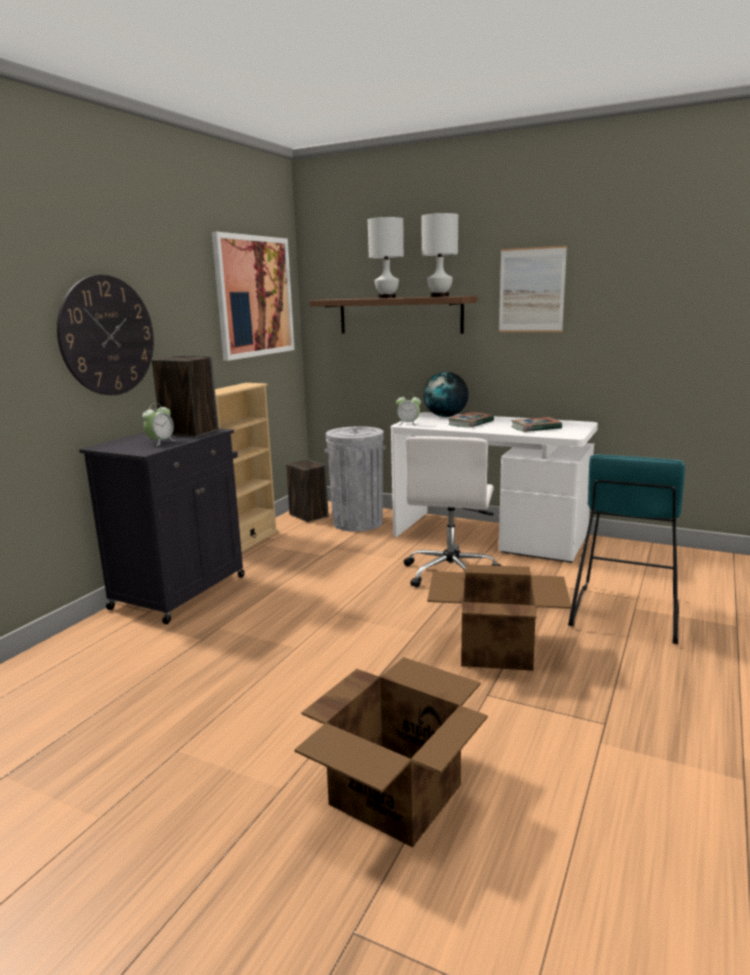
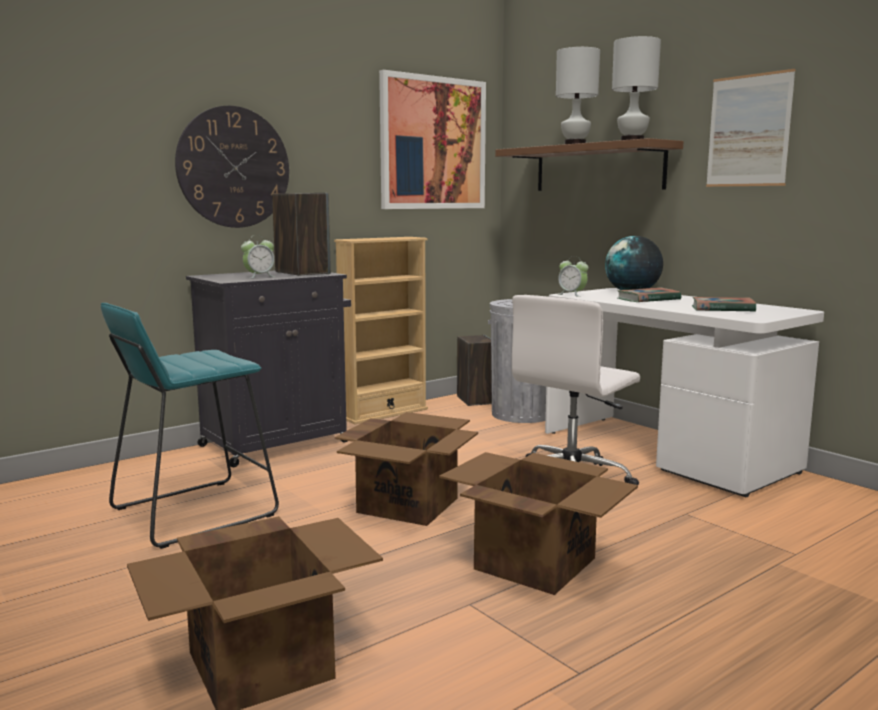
camera: 25 degrees right, 5 degrees down
(357, 623) = (409, 505): none -> cardboard box
(624, 613) = (755, 565): turquoise stool -> turquoise stool (193, 512)

